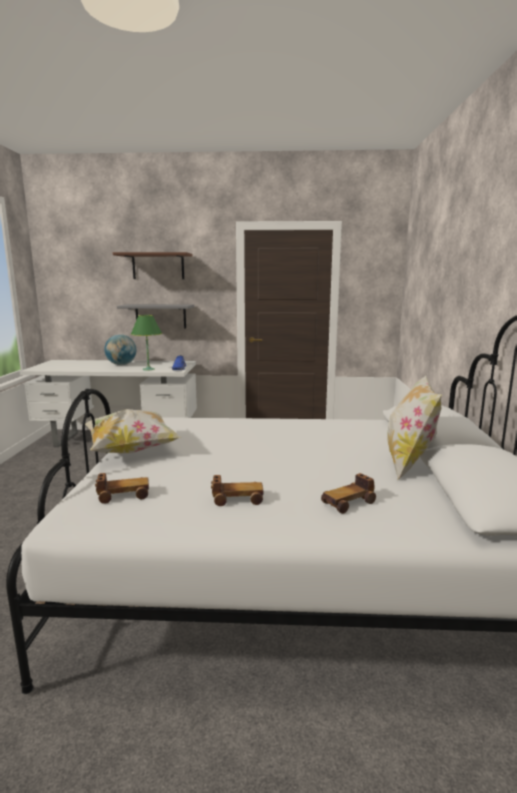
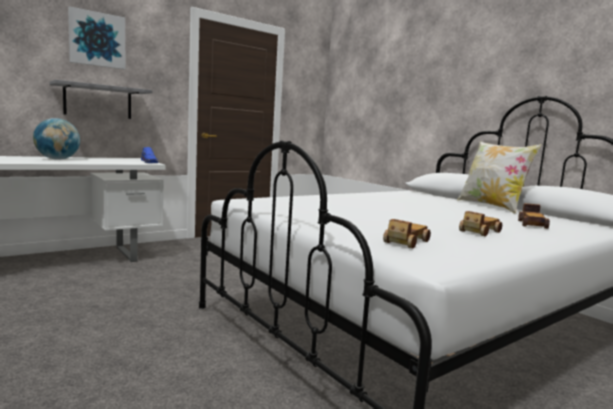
camera: 40 degrees left, 5 degrees down
(131, 450) = (300, 218): pillow -> none
(148, 369) = (112, 162): green table lamp -> none
(158, 266) = (97, 39): brown shelf -> picture

